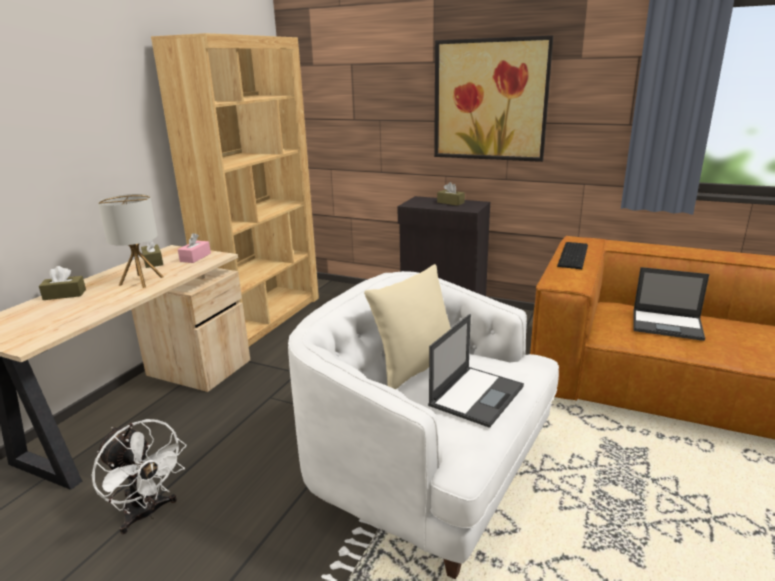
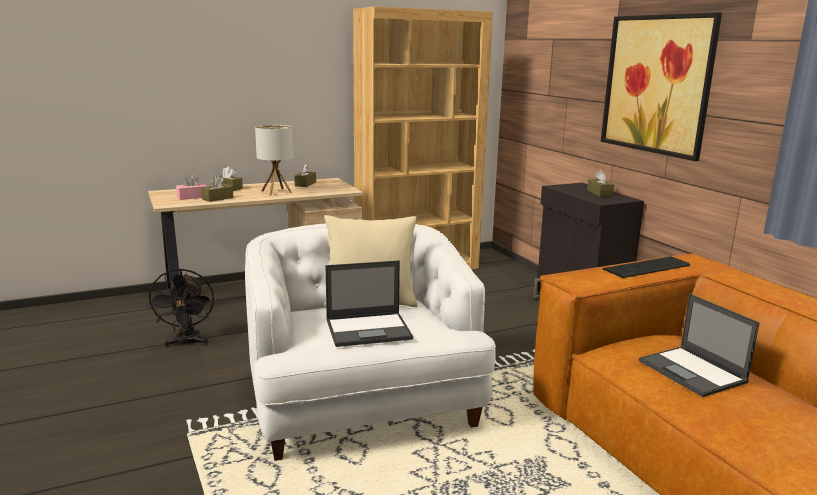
camera: 40 degrees right, 5 degrees down
(83, 312) = (217, 198): none -> brown tissue box
(147, 514) = (187, 343): white fan -> black fan
(195, 257) = (333, 187): pink tissue box -> pink tissue box (192, 197)

